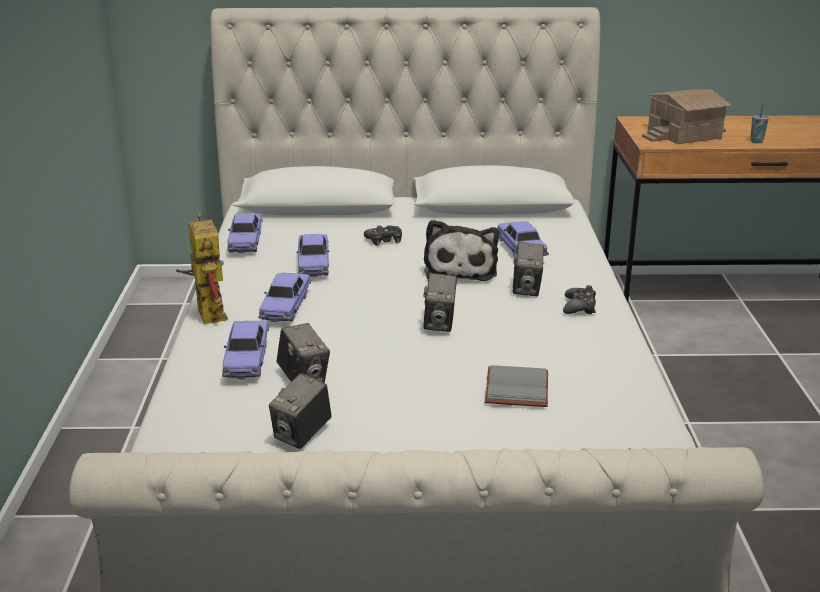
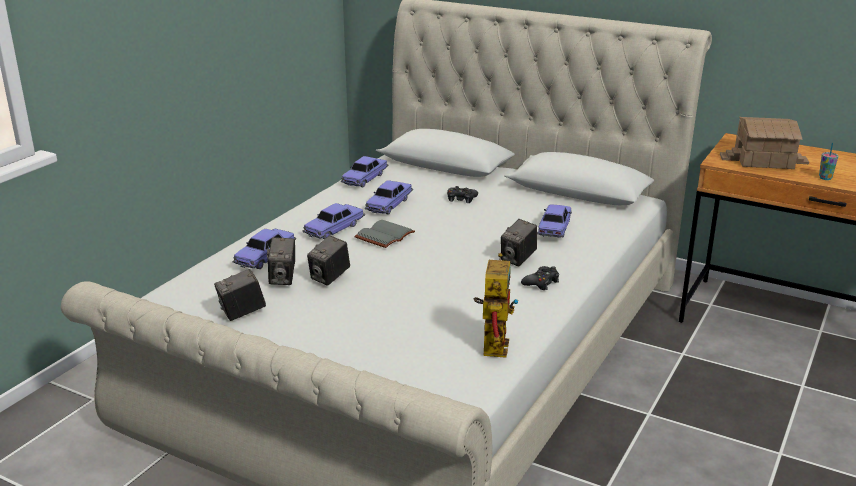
camera: 30 degrees right, 0 degrees up
(206, 311) = (283, 220): toy robot -> toy robot (493, 343)
(439, 323) = (420, 267): camera -> camera (330, 277)
(460, 269) = (489, 232): plush toy -> none
(514, 388) = (414, 325): grey book -> grey book (384, 235)

